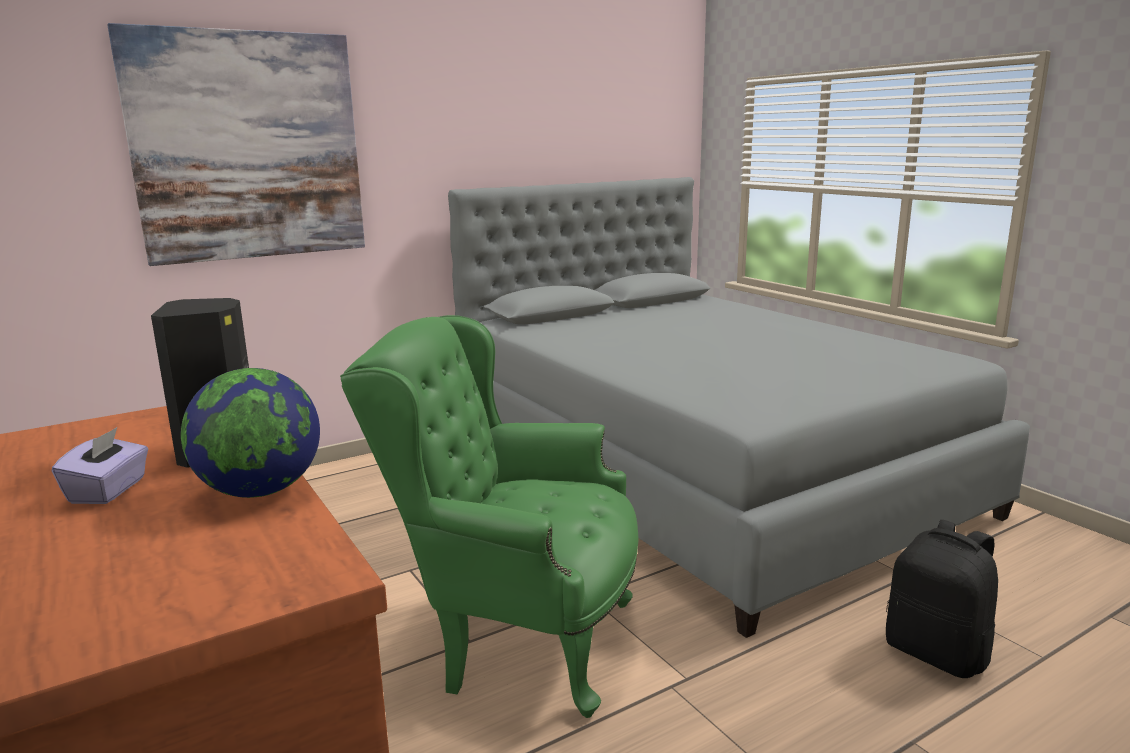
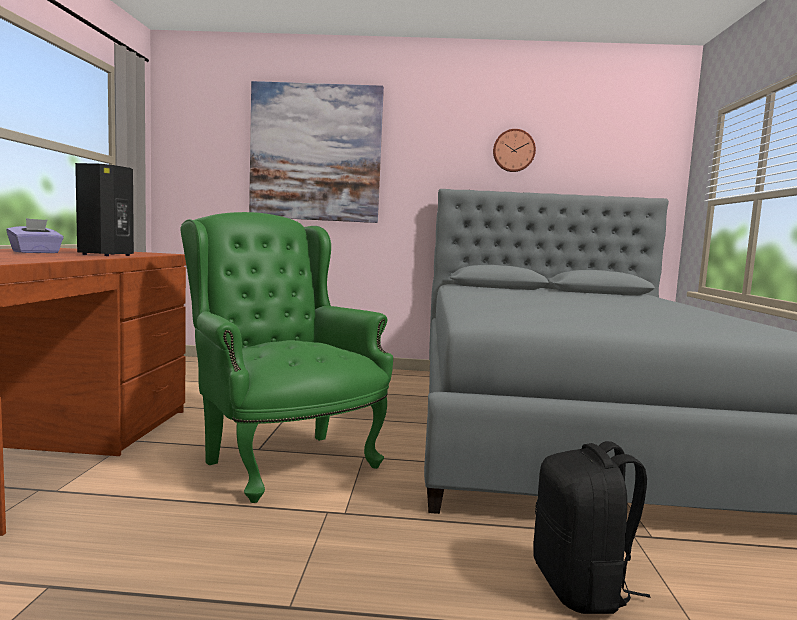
camera: 35 degrees right, 10 degrees down
(260, 491) = (73, 257): globe -> none
(527, 127) = (513, 150): none -> wall clock

